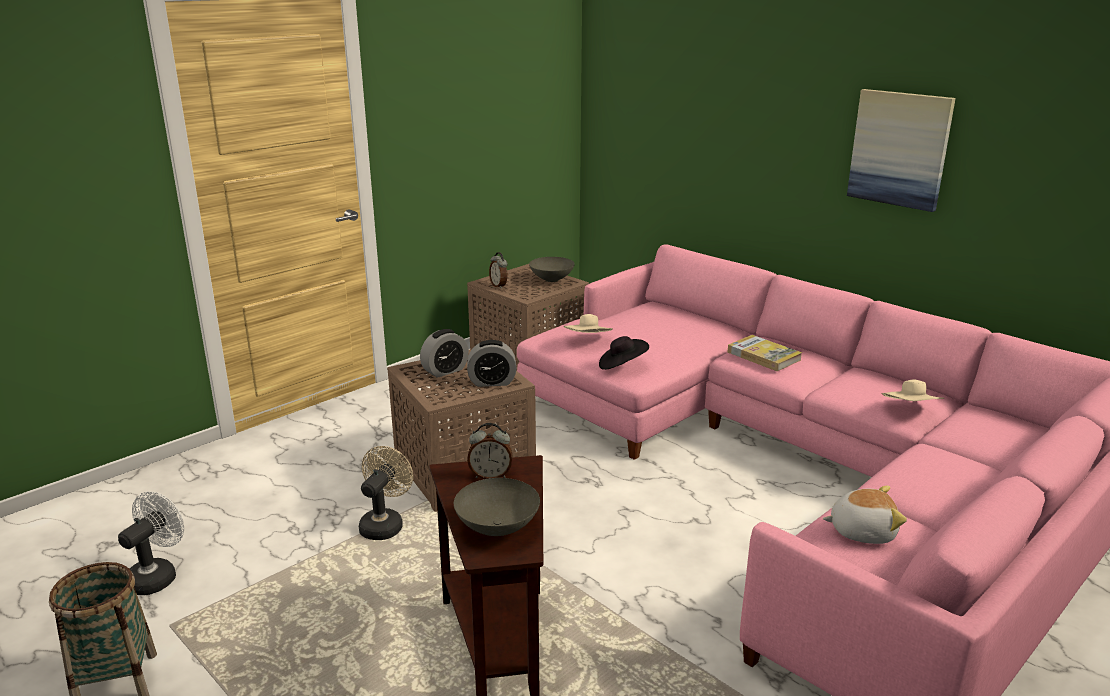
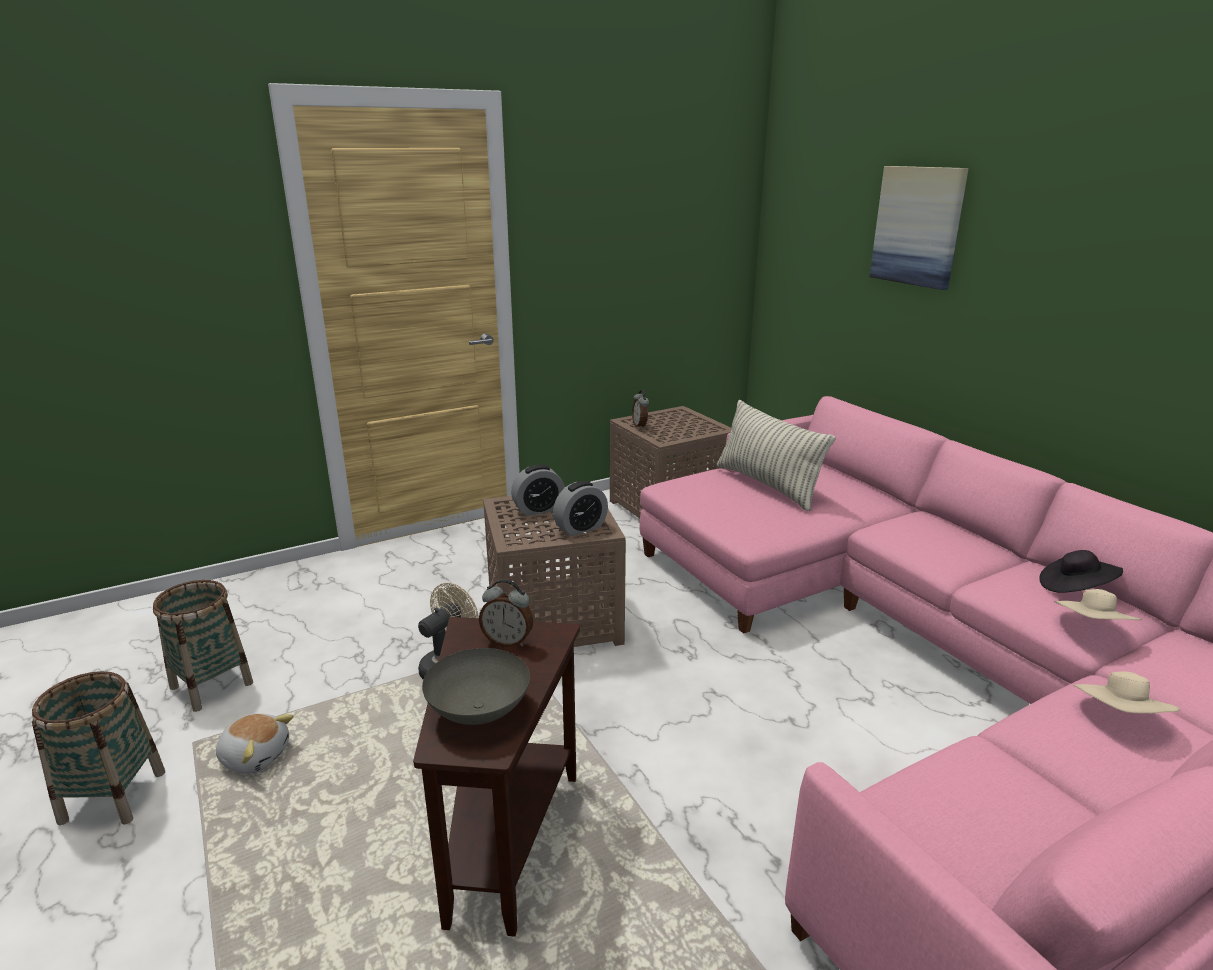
camera: 15 degrees right, 0 degrees up
(157, 576) = (211, 685): white fan -> basket
(492, 382) = (581, 528): alarm clock -> alarm clock turned 45 degrees counterclockwise
(552, 279) = (699, 424): grey bowl -> none
(588, 341) = (715, 493): beige hat -> beige hat (1119, 718)
(622, 366) = (742, 526): black hat -> black hat (1074, 588)
(630, 329) = (767, 485): none -> pillow
(763, 356) = (914, 534): book -> none
(861, 531) = (975, 793): plush toy -> plush toy (255, 756)
(899, 149) = (1120, 295): picture -> picture (918, 226)

